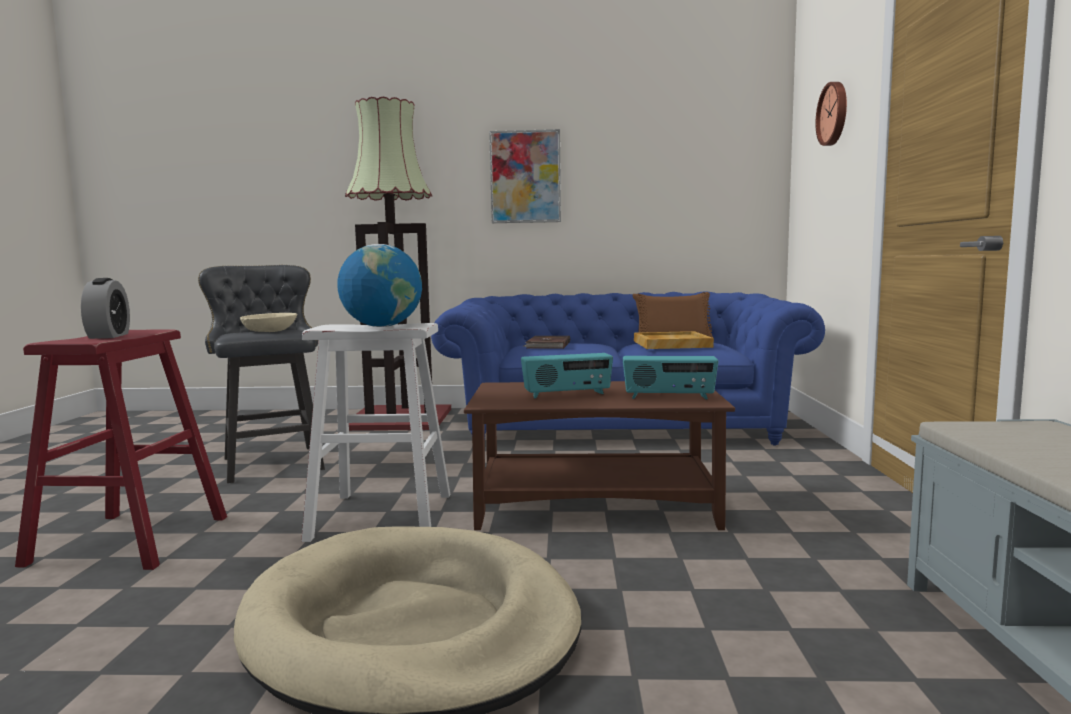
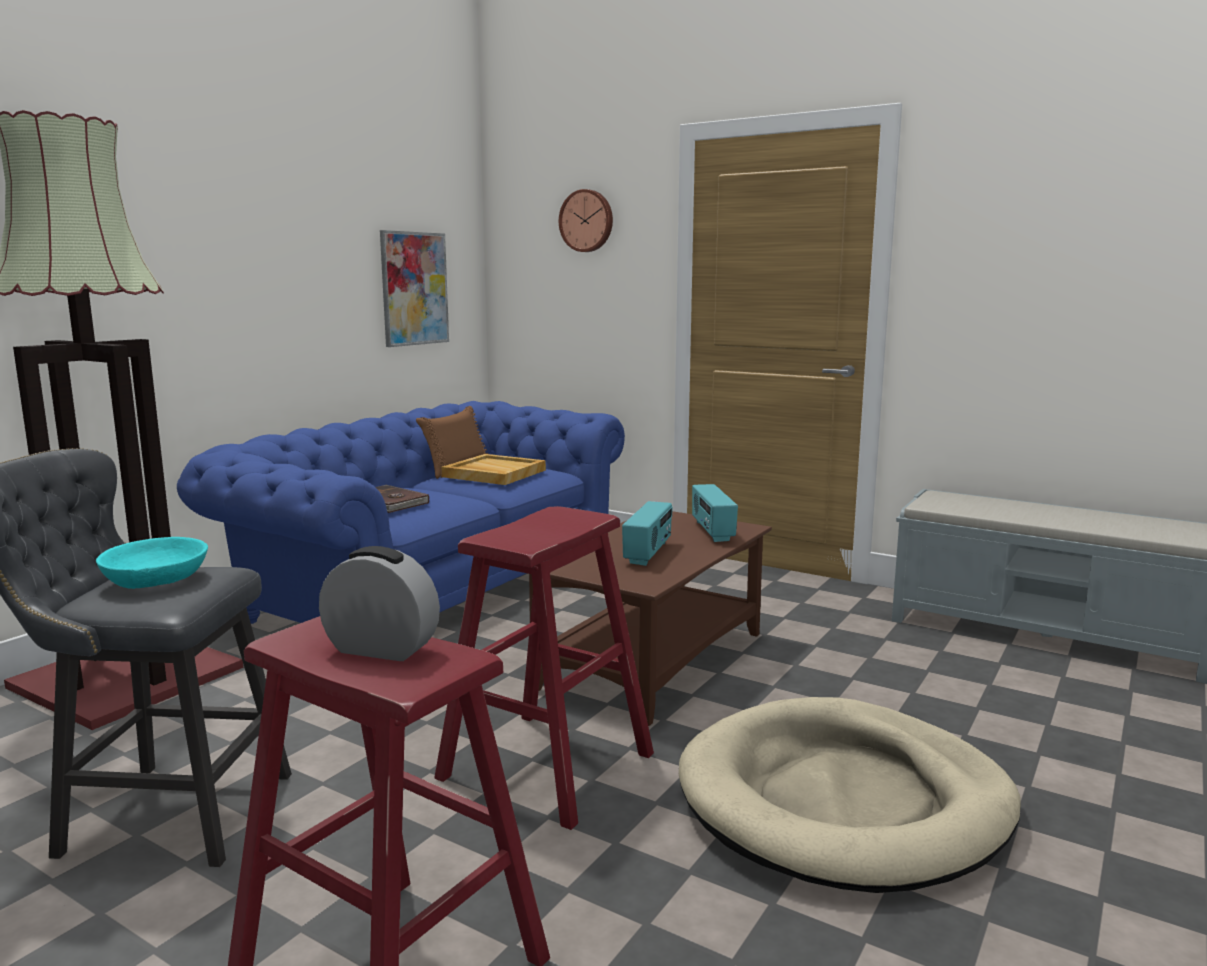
camera: 60 degrees left, 5 degrees up
(270, 331) = (156, 580): beige bowl -> turquoise bowl
(382, 326) = (560, 525): globe -> none
(382, 516) = (546, 765): white stool -> red stool
(525, 177) = (229, 256): picture -> picture (414, 288)
(669, 397) = (712, 531): radio -> radio turned 135 degrees clockwise

